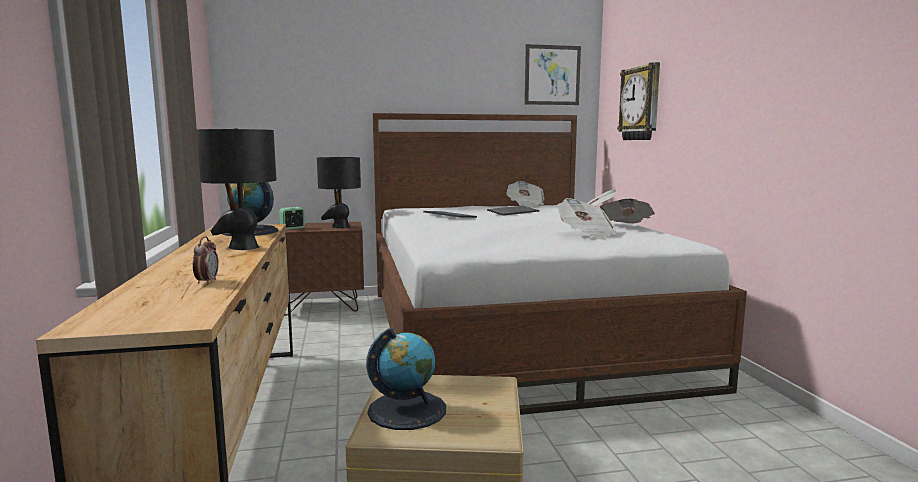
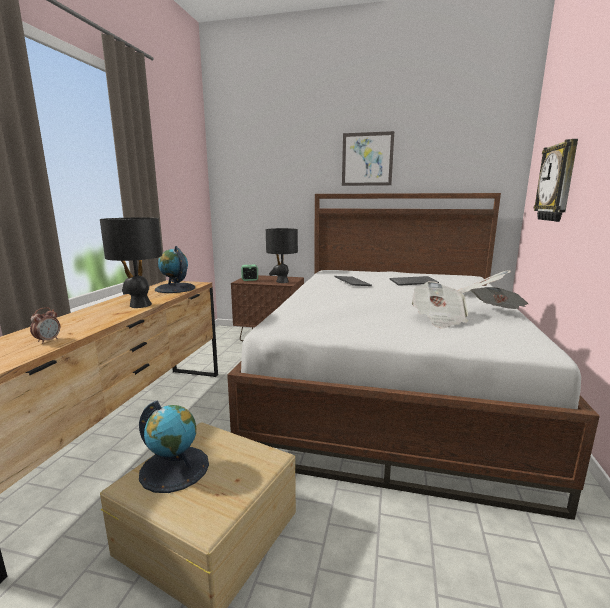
camera: 25 degrees right, 5 degrees up
(525, 205) = (437, 274): newspaper -> none
(552, 75) = (479, 155): picture -> picture (367, 159)

